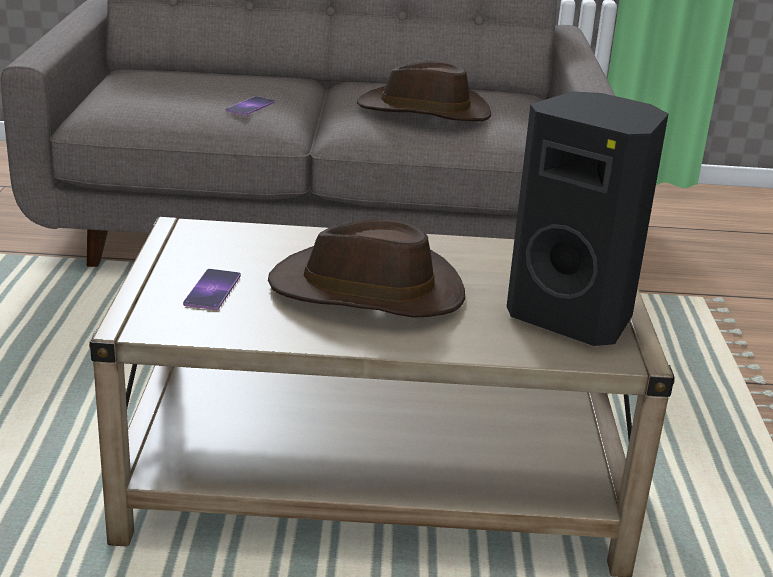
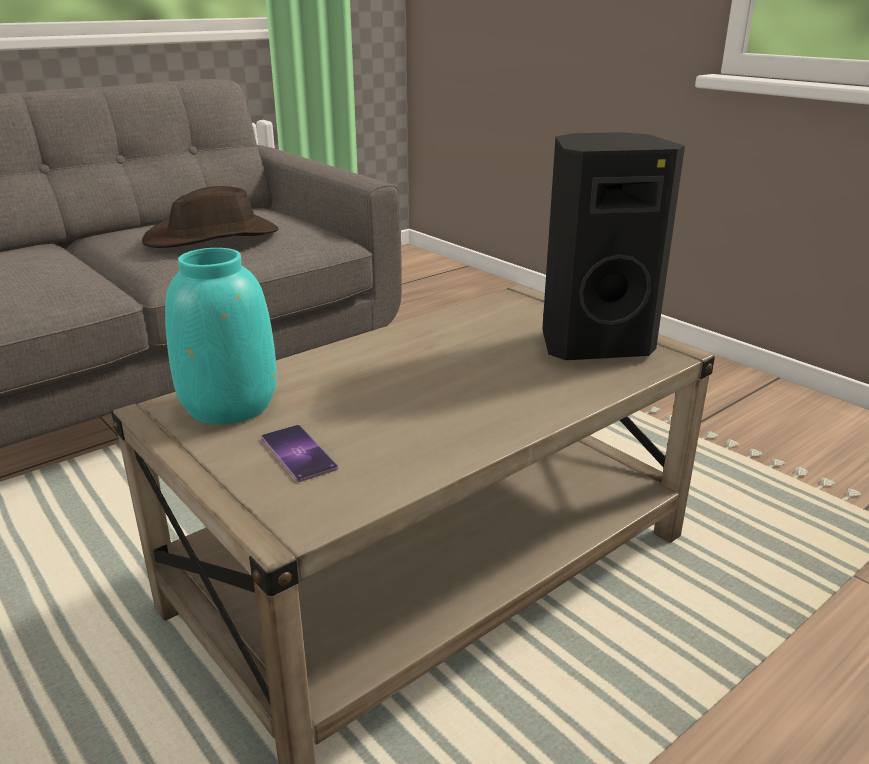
camera: 40 degrees left, 0 degrees up
(223, 243) = (228, 406): none -> turquoise vase
(250, 106) = (39, 278): phone -> none
(367, 292) = (429, 390): brown hat -> none

